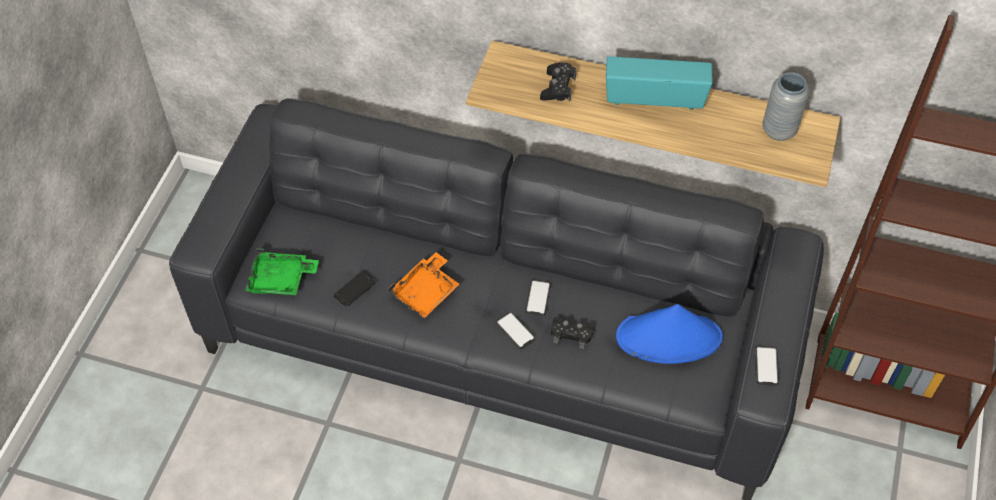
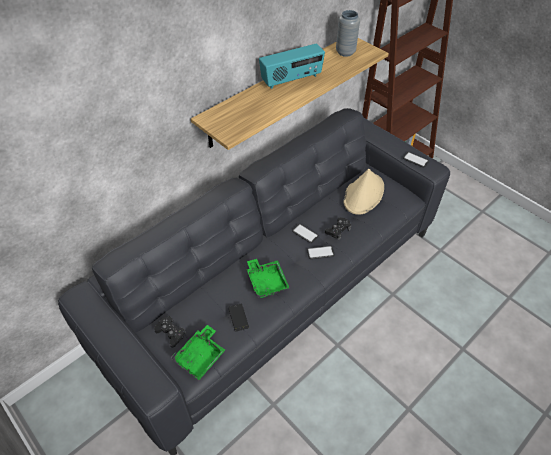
camera: 60 degrees left, 5 degrees down
(426, 292) = (266, 281): orange tray -> green tray
(558, 87) = (252, 108): black game controller -> black game controller (170, 333)
(654, 99) = (291, 80): radio -> radio turned 150 degrees counterclockwise
(669, 337) = (363, 194): blue hat -> beige hat

